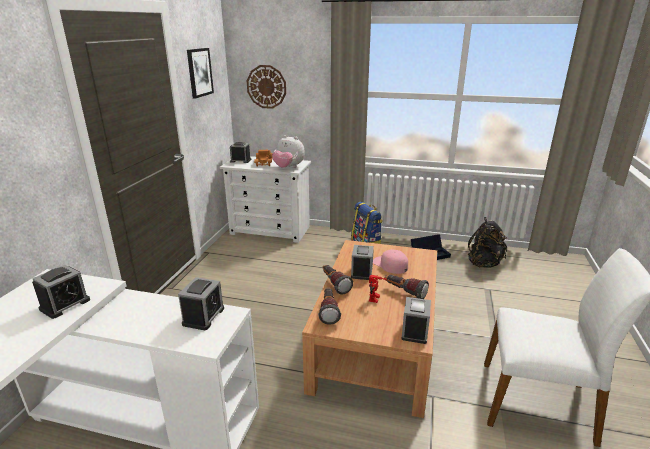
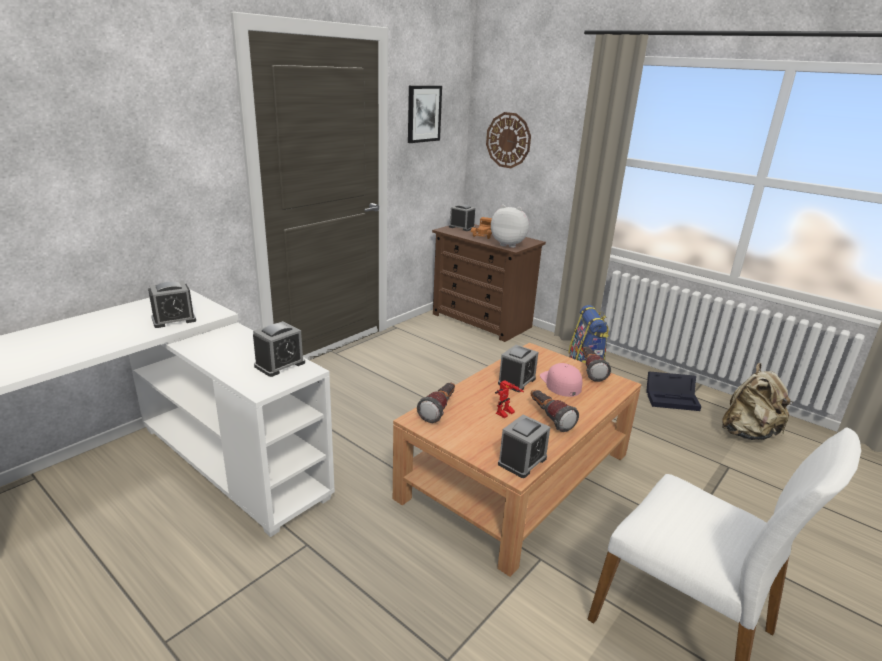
camera: 25 degrees right, 0 degrees up
(270, 230) = (481, 321): white dresser -> brown dresser
(288, 168) = (509, 244): plush toy -> plush toy turned 150 degrees clockwise
(334, 285) = (471, 385): flashlight -> flashlight (590, 370)
(484, 263) = (748, 433): black backpack -> beige backpack

